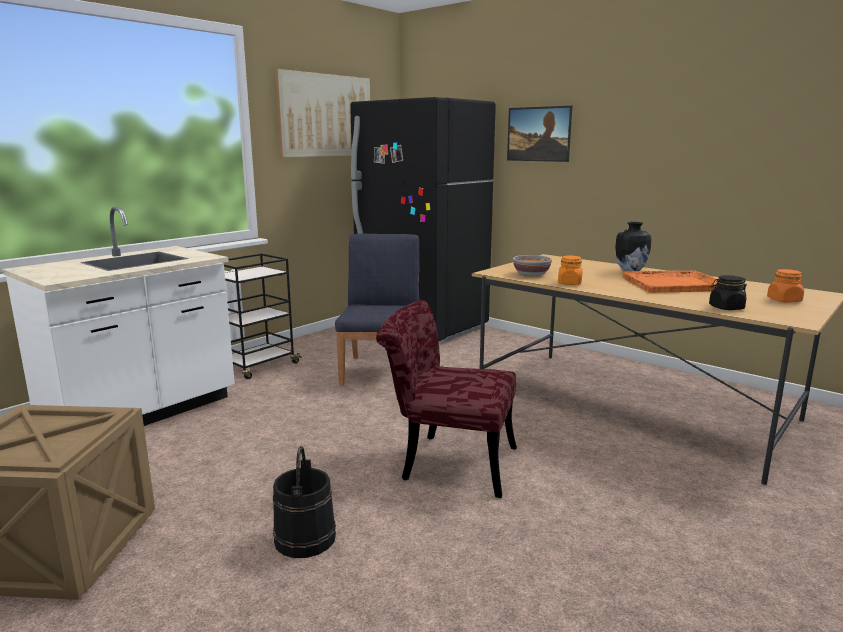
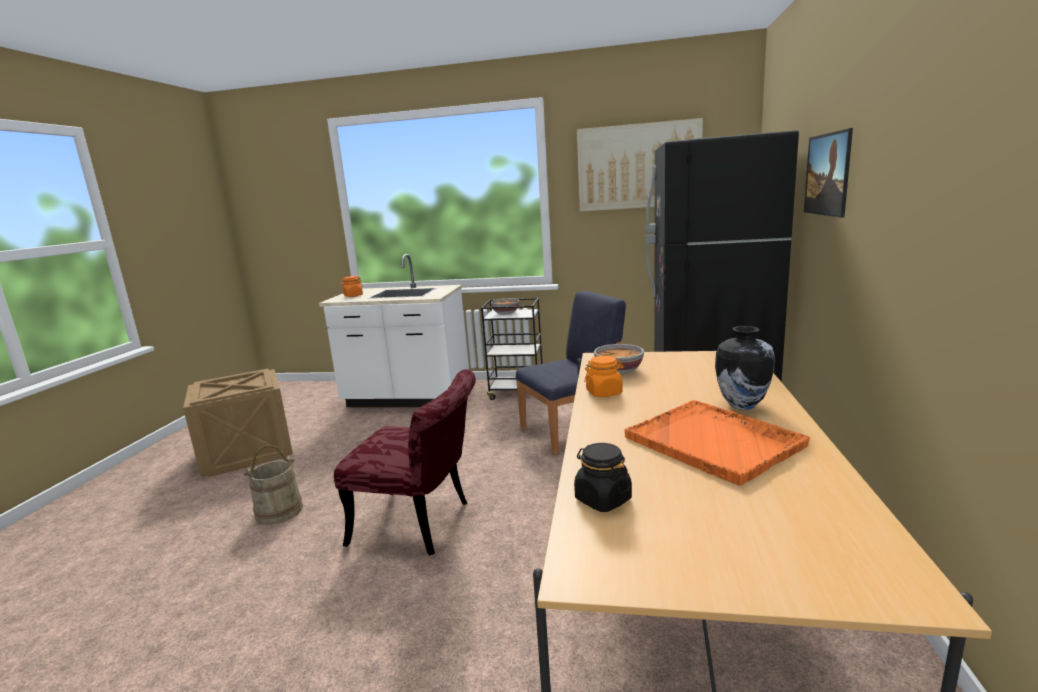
camera: 60 degrees right, 0 degrees up
(242, 273) = (506, 313): none -> bowl
(304, 538) = (279, 511): black bucket -> beige bucket
(447, 462) = (422, 524): red chair -> red chair turned 120 degrees clockwise
(784, 300) = (747, 546): orange jar -> orange jar (353, 296)

